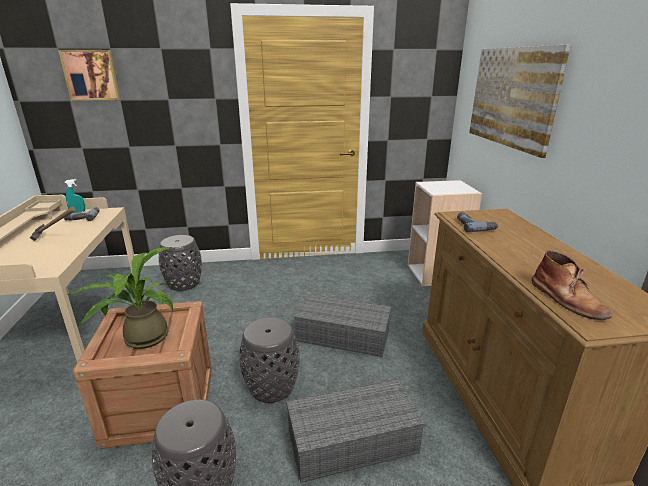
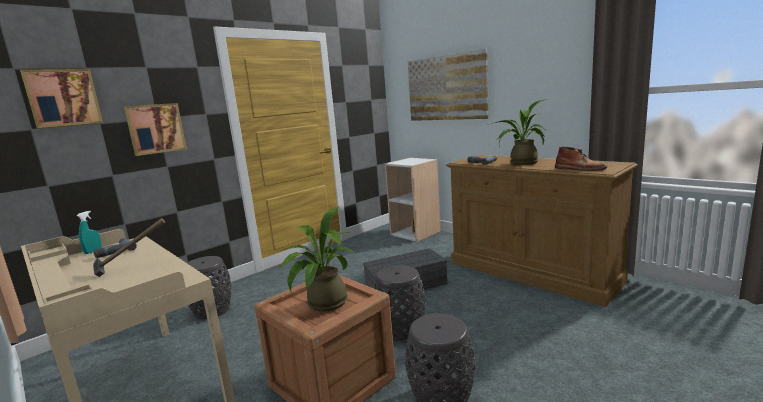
camera: 35 degrees left, 10 degrees down
(165, 109) = (155, 128): none -> picture
(351, 443) = (492, 327): grey storage box -> none
(515, 247) = (520, 163): none -> potted plant

